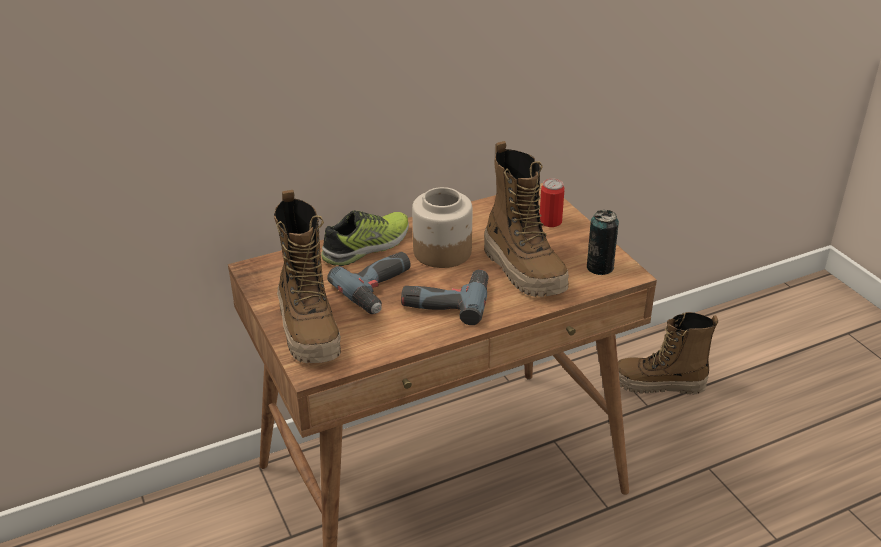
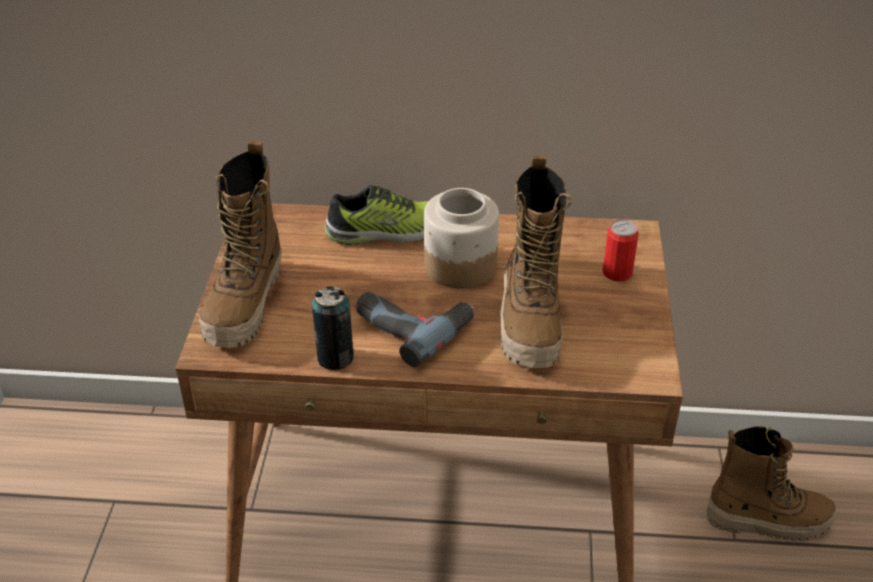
camera: 30 degrees right, 5 degrees up
(381, 289) = (356, 286): power drill -> none
(599, 267) = (624, 353): can -> can (335, 358)
(658, 385) = (767, 520): boot -> boot turned 150 degrees clockwise

